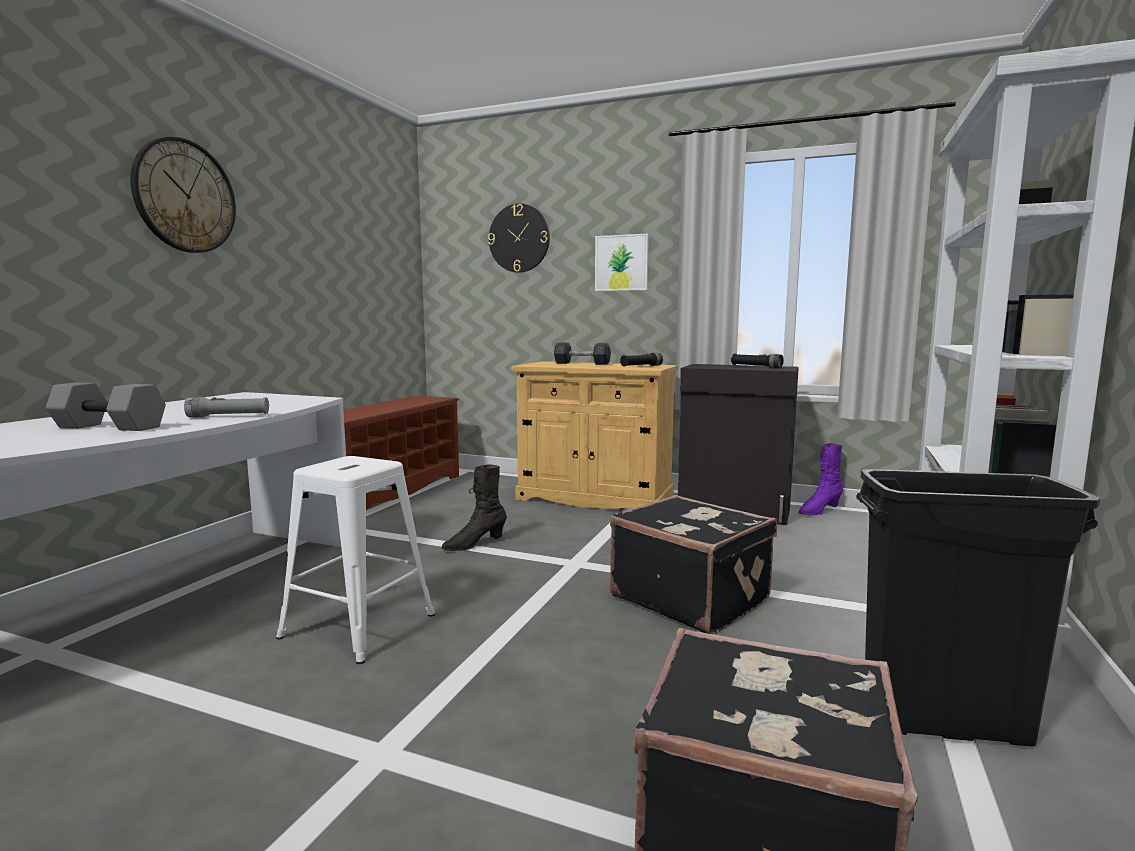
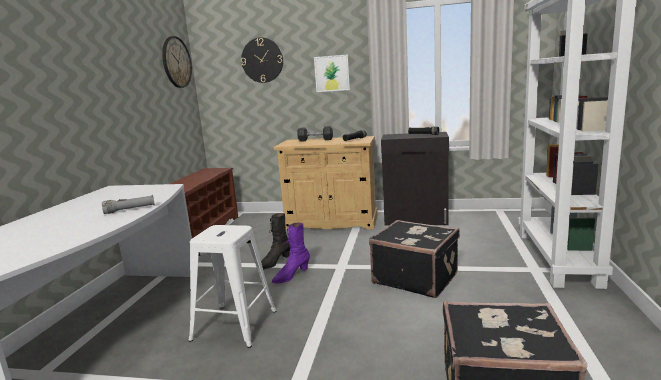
camera: 10 degrees left, 5 degrees up
(111, 427) = (63, 229): grey dumbbell -> none
(185, 196) = (57, 60): wall clock -> wall clock (176, 62)
(818, 511) = (462, 213): purple boot -> purple boot (291, 276)
(945, 724) = (565, 325): black trash can -> none

